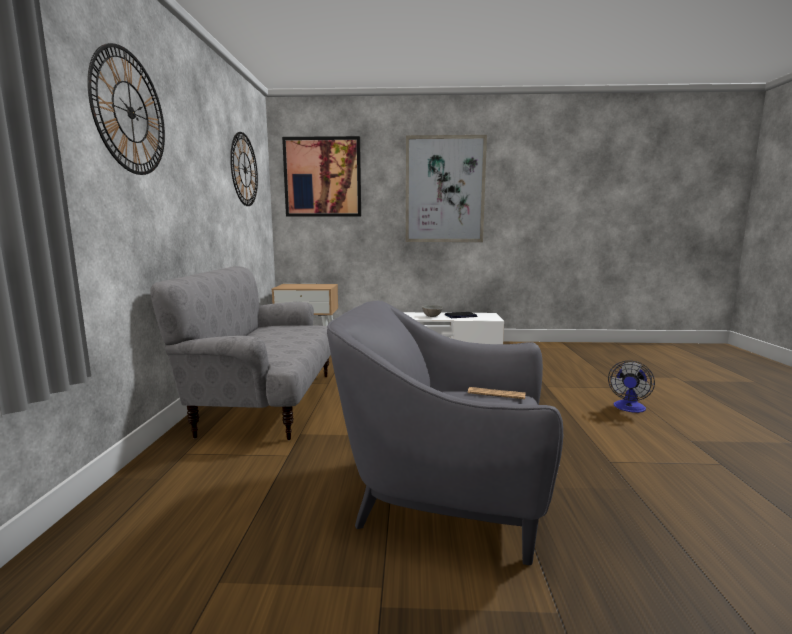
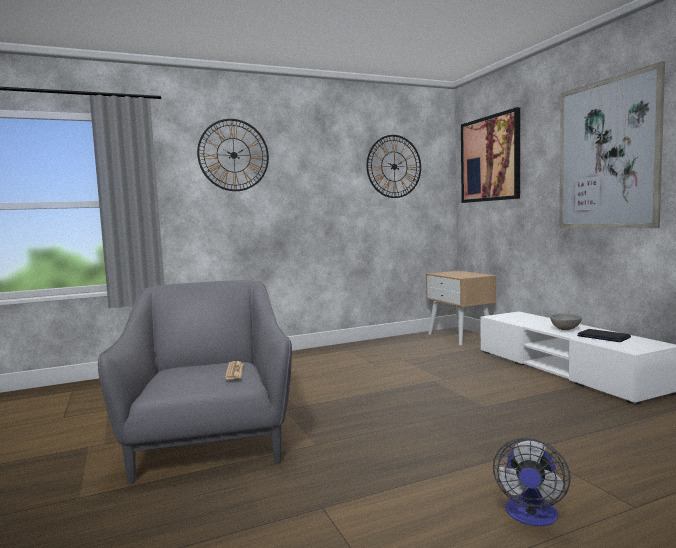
camera: 65 degrees right, 5 degrees down
(267, 402) = (315, 361): grey sofa -> none
(628, 408) = (531, 516): fan -> fan turned 75 degrees counterclockwise

